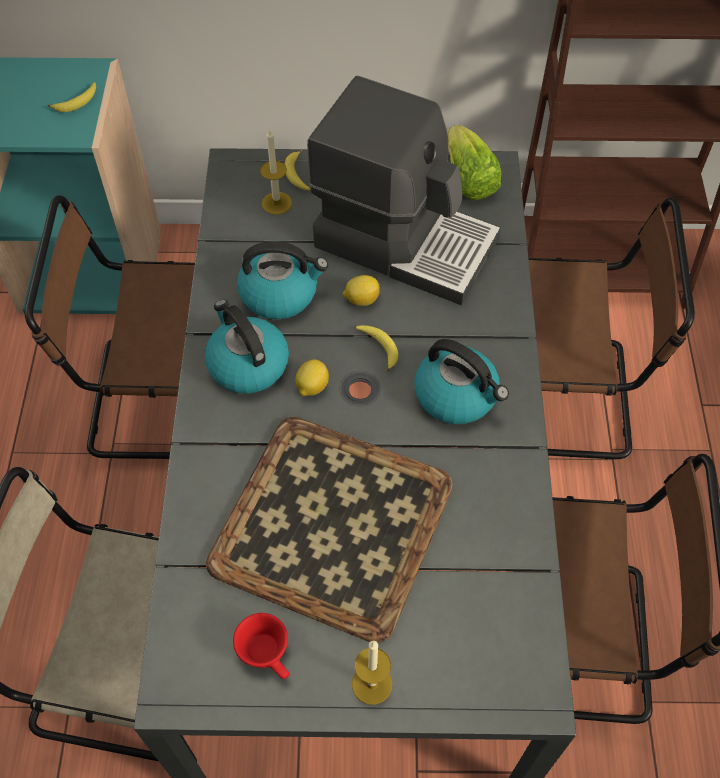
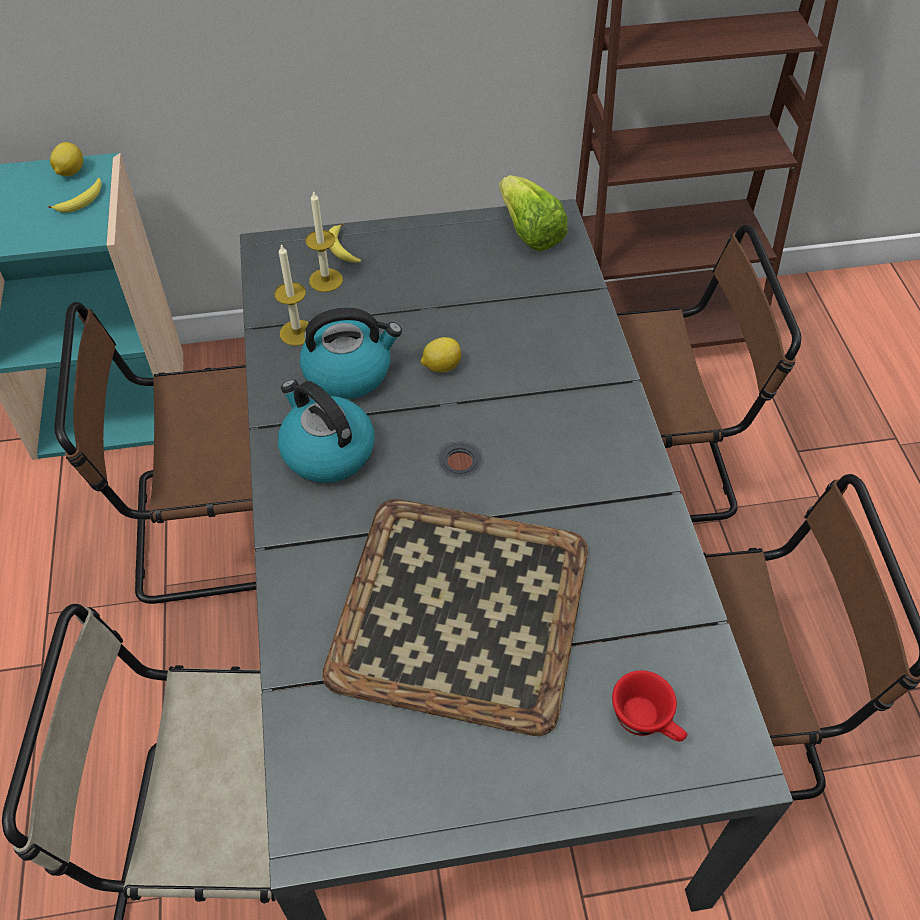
camera: 10 degrees left, 5 degrees down
(268, 655) = (418, 772): red cup -> red cup (647, 721)
(311, 387) = (405, 465): lemon -> lemon (70, 172)
(372, 684) = (546, 784): candle -> candle (297, 333)
(379, 347) = (472, 413): banana -> none
(405, 240) = (475, 300): coffee machine -> none
(457, 395) = (570, 451): kettle -> none

